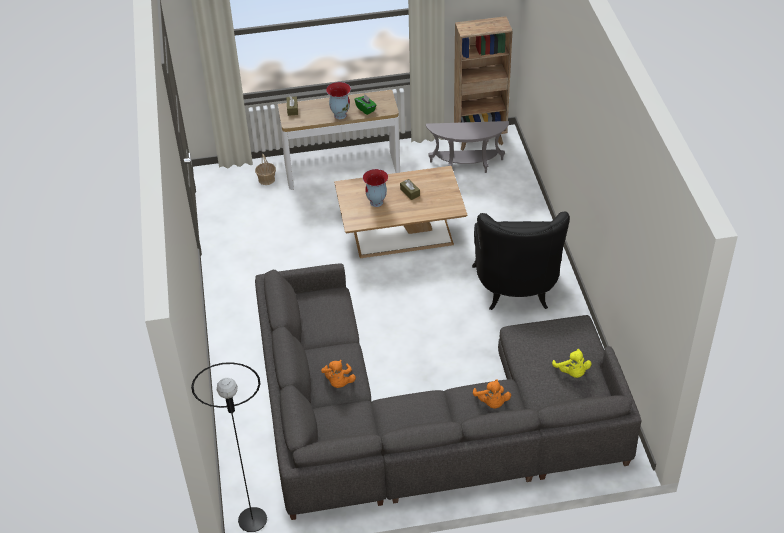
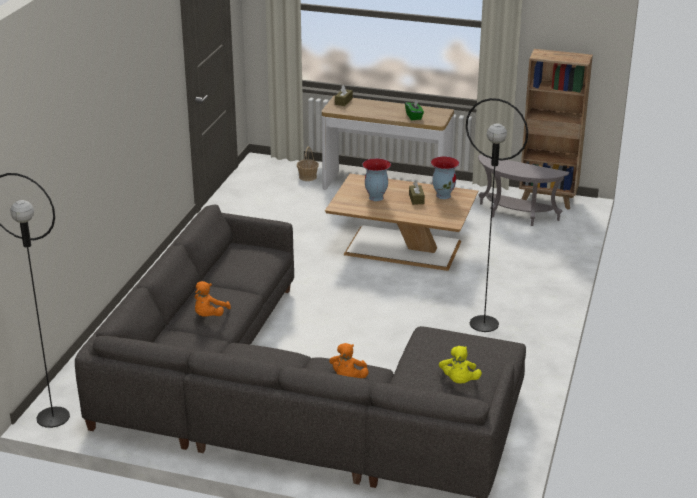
camera: 25 degrees right, 15 degrees down
(340, 115) = (385, 115): vase -> vase (443, 195)
(516, 290) = (483, 324): black armchair -> black floor lamp

